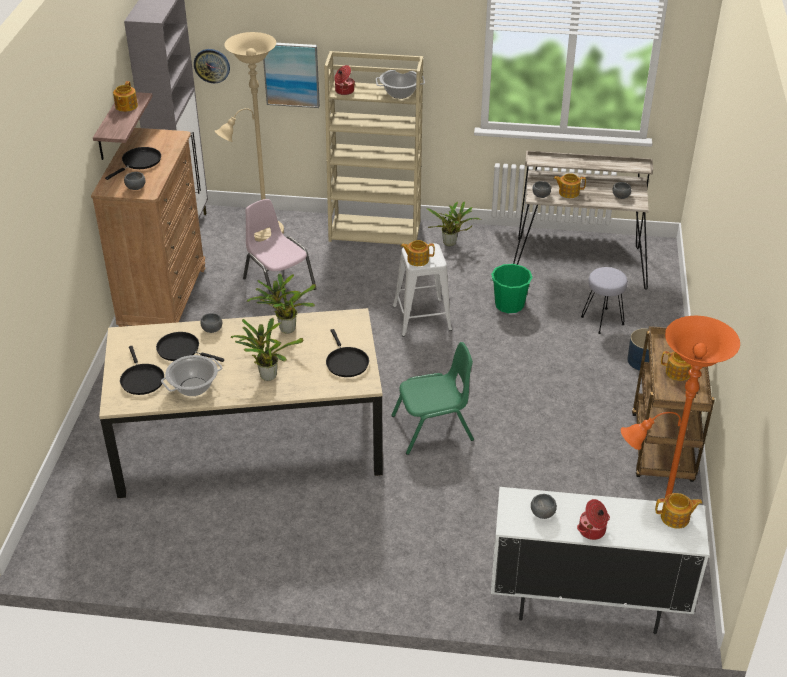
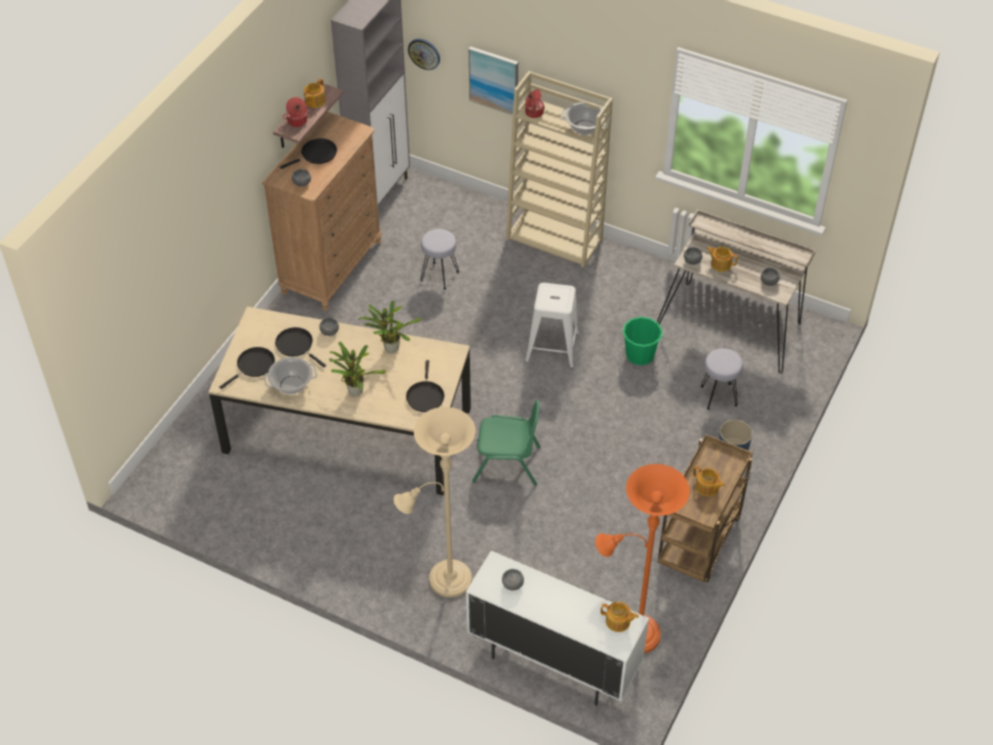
camera: 20 degrees right, 10 degrees up
(141, 379) = (253, 366): black frying pan -> black frying pan turned 135 degrees counterclockwise
(261, 233) = (448, 214): beige floor lamp -> beige floor lamp (444, 580)
(278, 284) = (440, 275): pink chair -> grey stool
(417, 259) = (547, 300): teapot -> none
(451, 243) = (620, 271): potted plant -> none
(592, 531) = (544, 612): cooking pot -> cooking pot (297, 121)

